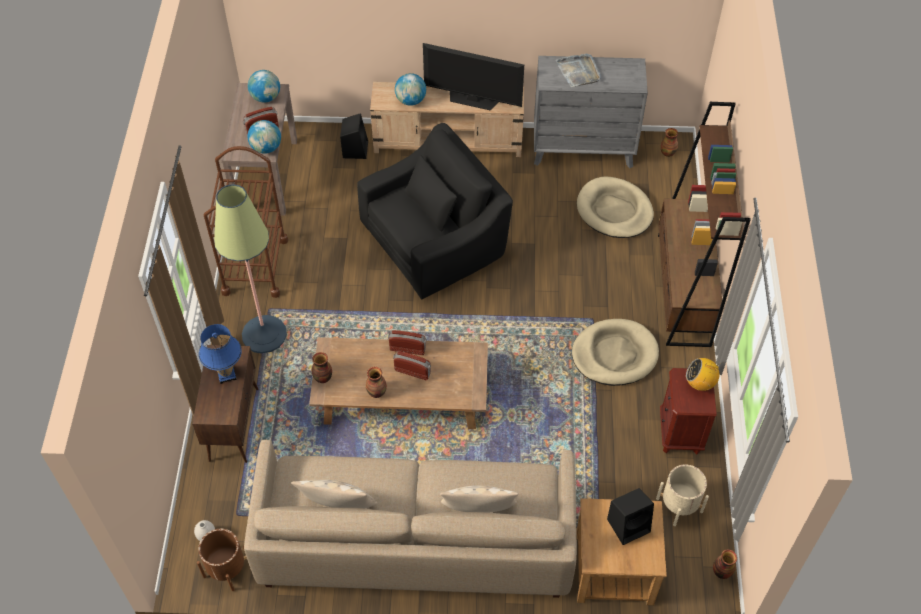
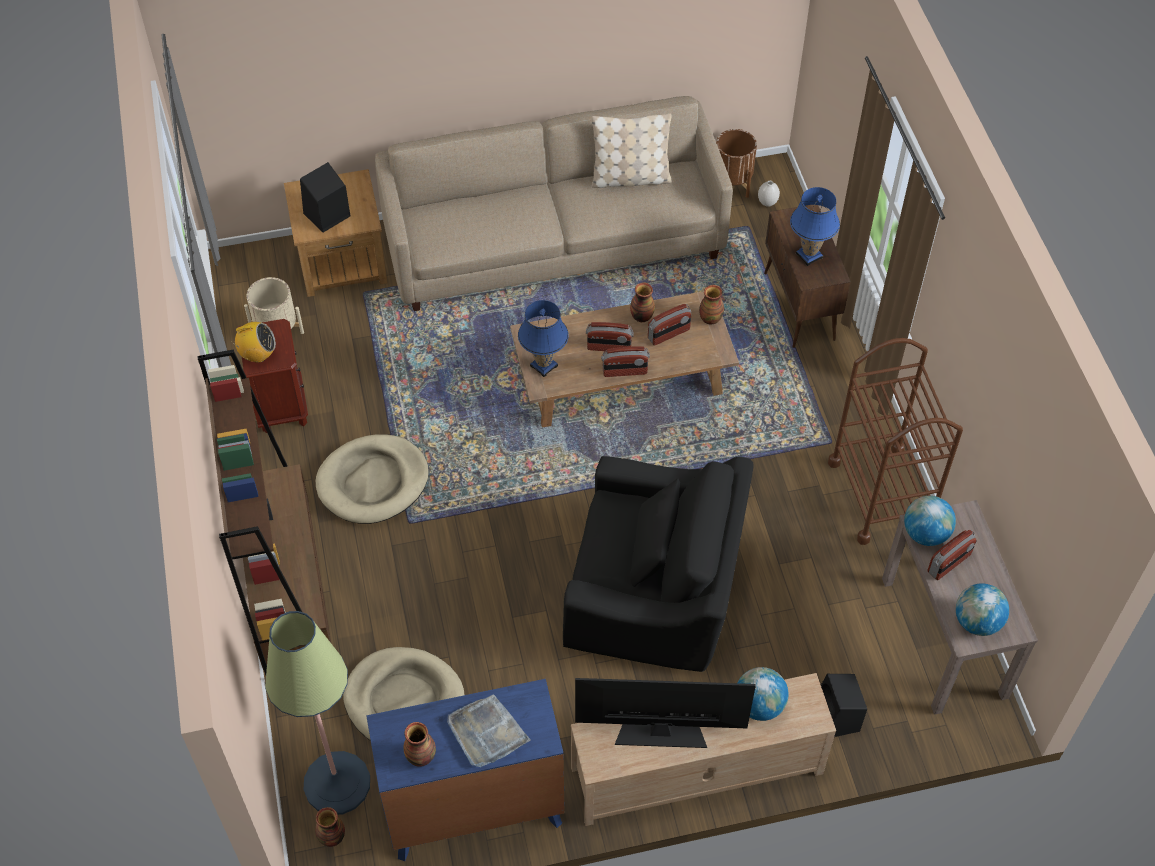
camera: 165 degrees right, 0 degrees up
(264, 334) = (819, 410): floor lamp -> floor lamp (337, 783)
(361, 372) = (669, 334): none -> radio
(435, 239) = (655, 590): black armchair -> black armchair turned 120 degrees counterclockwise
(469, 367) = (543, 366): none -> blue table lamp
(478, 511) = (485, 202): beige pillow -> none
(583, 149) = (473, 809): grey dresser -> blue dresser
(721, 572) = (228, 280): vase -> vase (421, 756)

